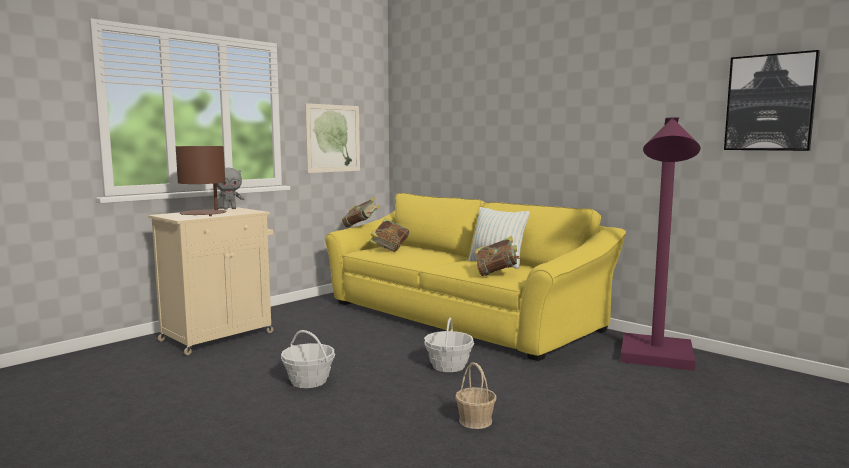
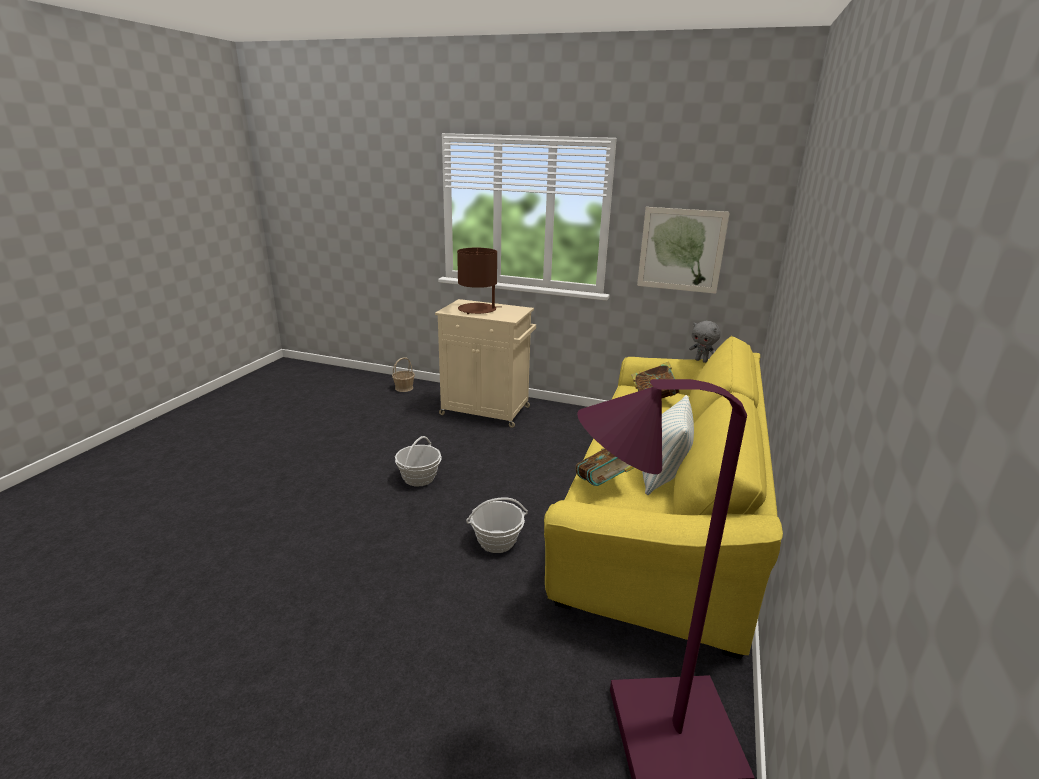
camera: 65 degrees right, 15 degrees up
(229, 209) = (517, 308): grey plush toy -> grey plush toy (701, 361)
(361, 226) = (663, 361): book -> none
(475, 421) = (372, 589): basket -> basket (404, 388)
(770, 102) = (918, 450): picture -> none

